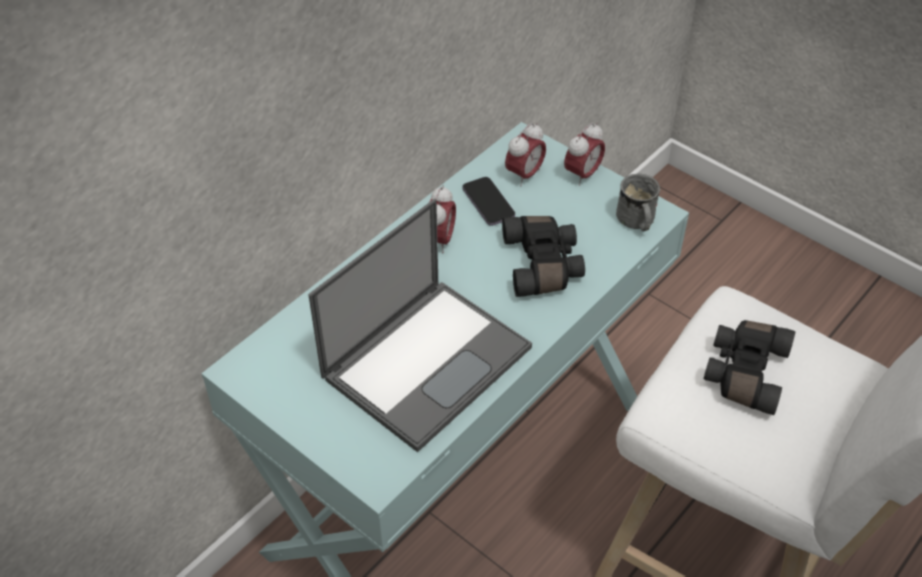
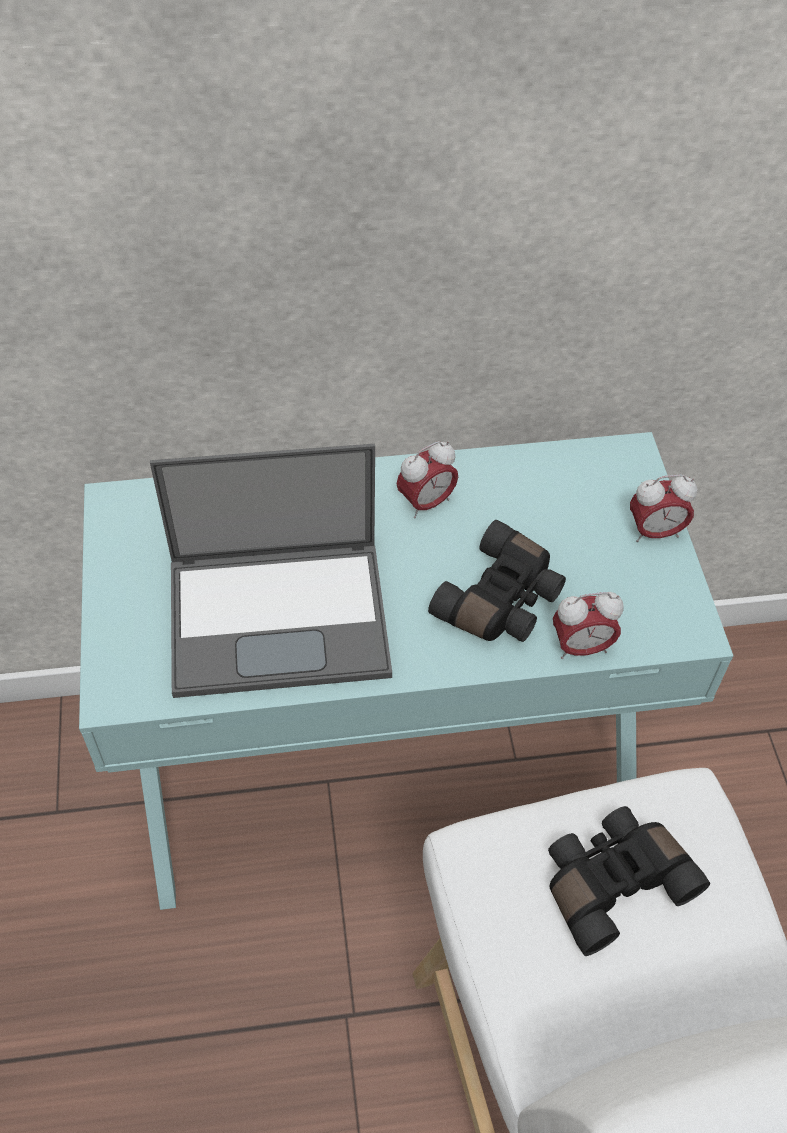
camera: 40 degrees right, 5 degrees up
(488, 203) = (518, 496): phone -> none
(524, 175) = (589, 491): alarm clock -> alarm clock (580, 647)
(636, 222) = (656, 625): grey mug -> none

